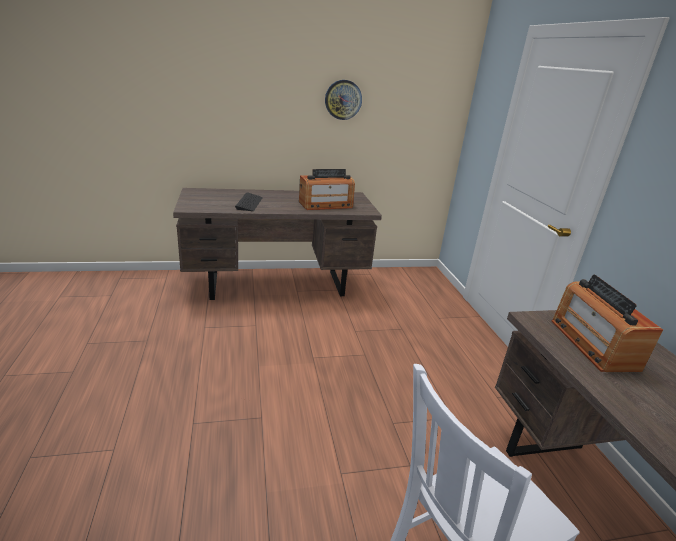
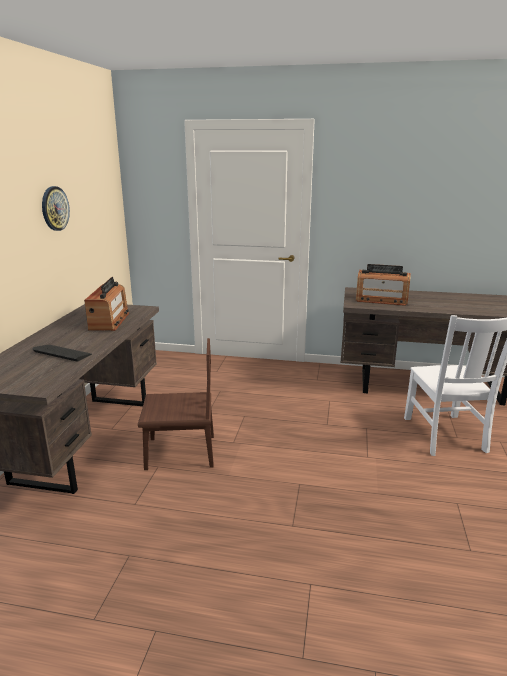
camera: 65 degrees left, 5 degrees down
(280, 331) = (180, 452): none -> brown chair

